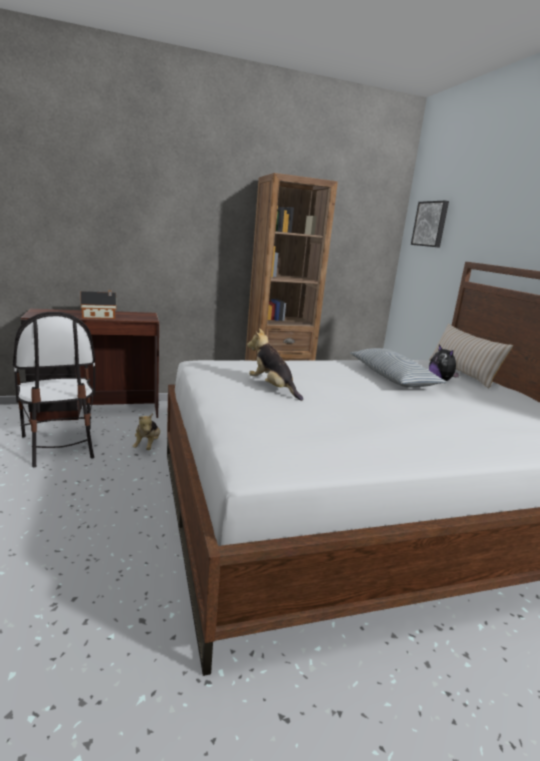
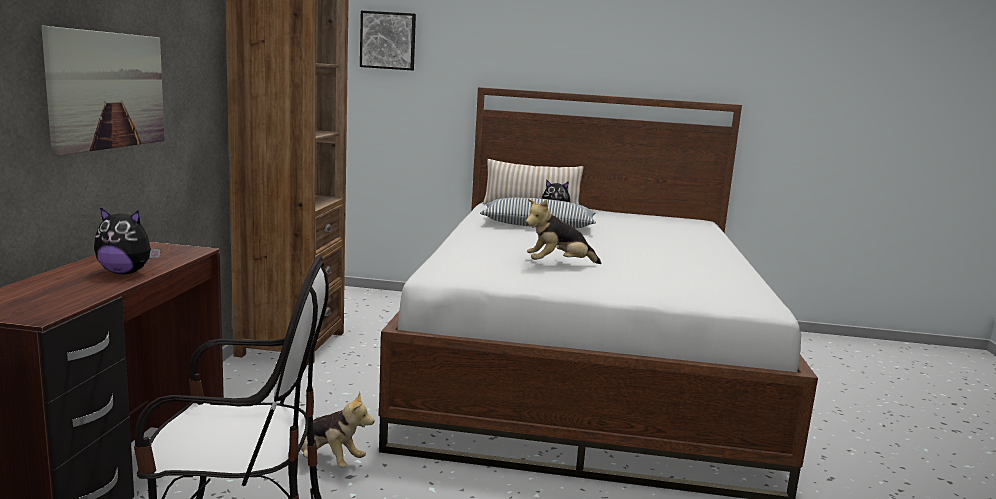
camera: 65 degrees left, 5 degrees down
(100, 316) = (126, 272): toy house -> plush toy
(147, 239) = (108, 90): none -> picture

